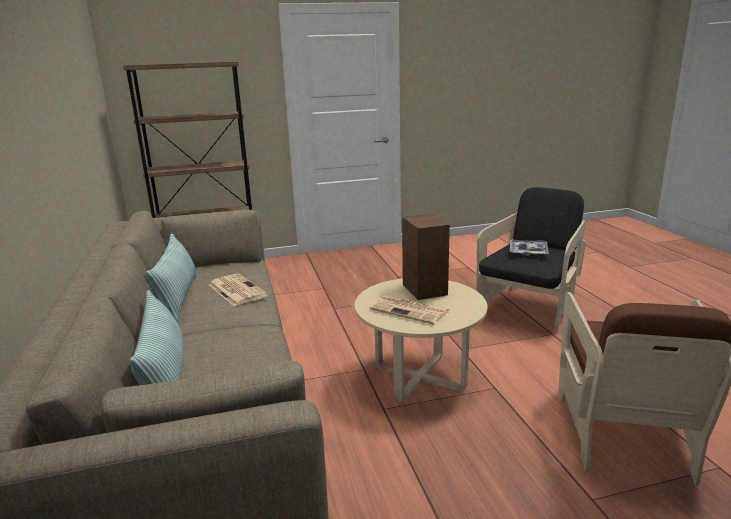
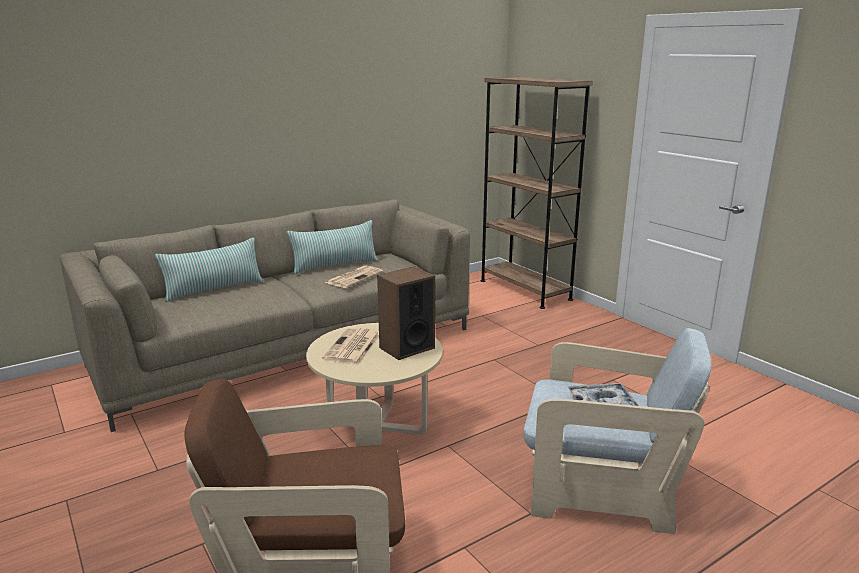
camera: 70 degrees right, 0 degrees up
(529, 308) = (600, 489): black armchair -> beige armchair

